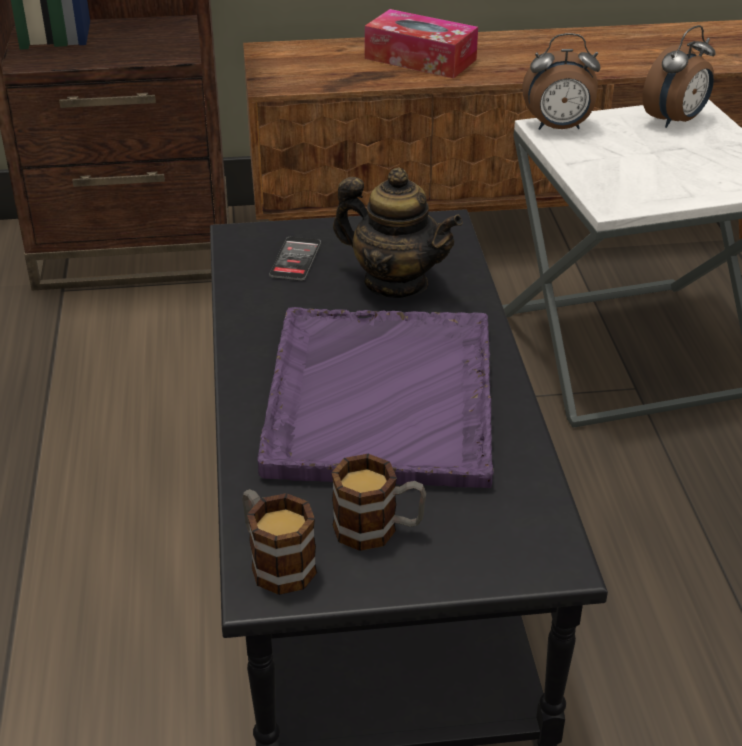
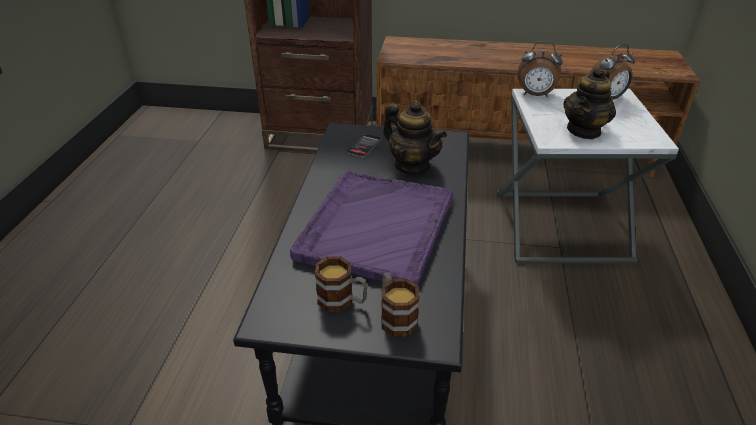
camera: 15 degrees right, 0 degrees up
(275, 561) = (278, 308): mug -> mug (395, 316)
(420, 59) = (474, 52): tissue box -> none
(660, 181) = (584, 131): none -> teapot

